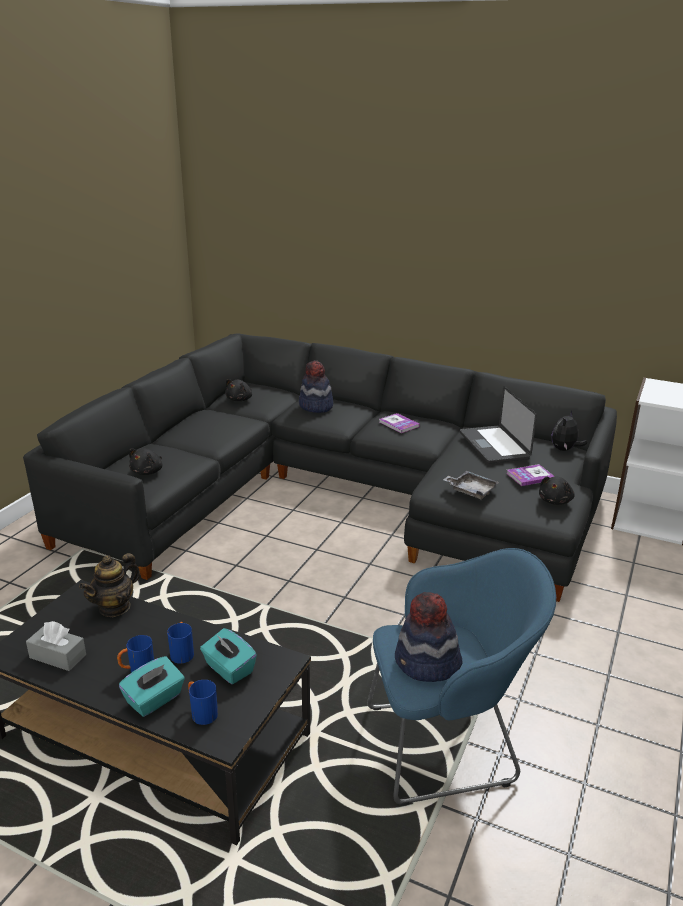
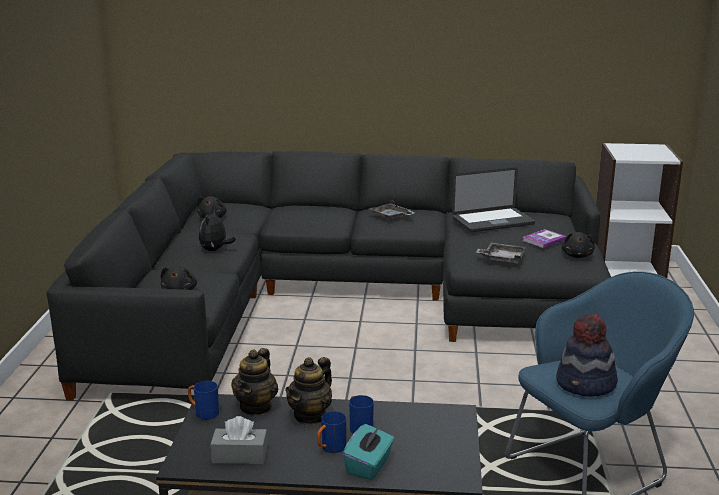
camera: 20 degrees left, 5 degrees down
(151, 629) = (310, 416): none -> teapot
(201, 713) = (421, 465): blue mug -> blue mug (203, 413)
(228, 669) = (414, 429): turquoise tissue box -> none
(315, 406) = (297, 213): hat -> none
(399, 424) = (391, 217): book -> grey tray
(494, 446) = (493, 221): laptop -> laptop turned 75 degrees counterclockwise
(564, 450) = (552, 217): plush toy -> plush toy (215, 250)

